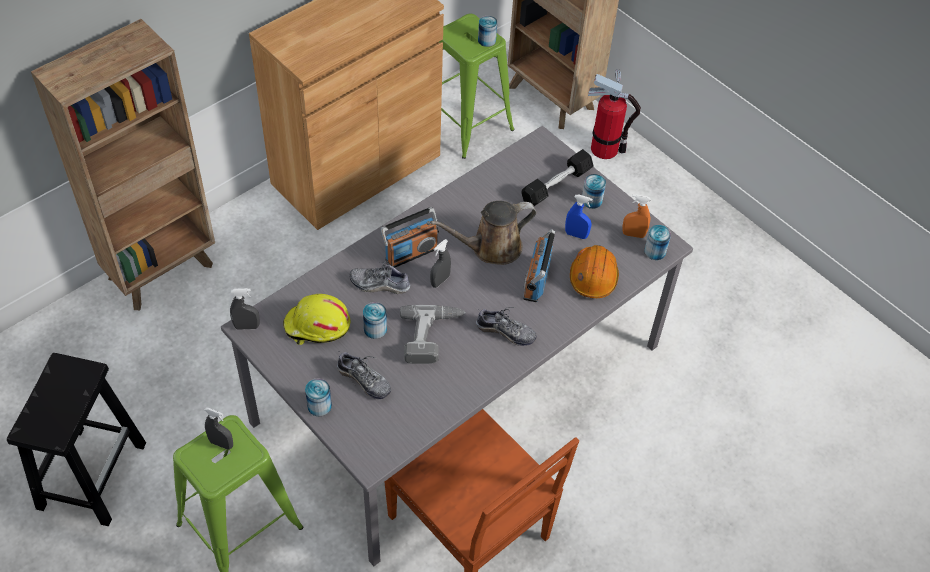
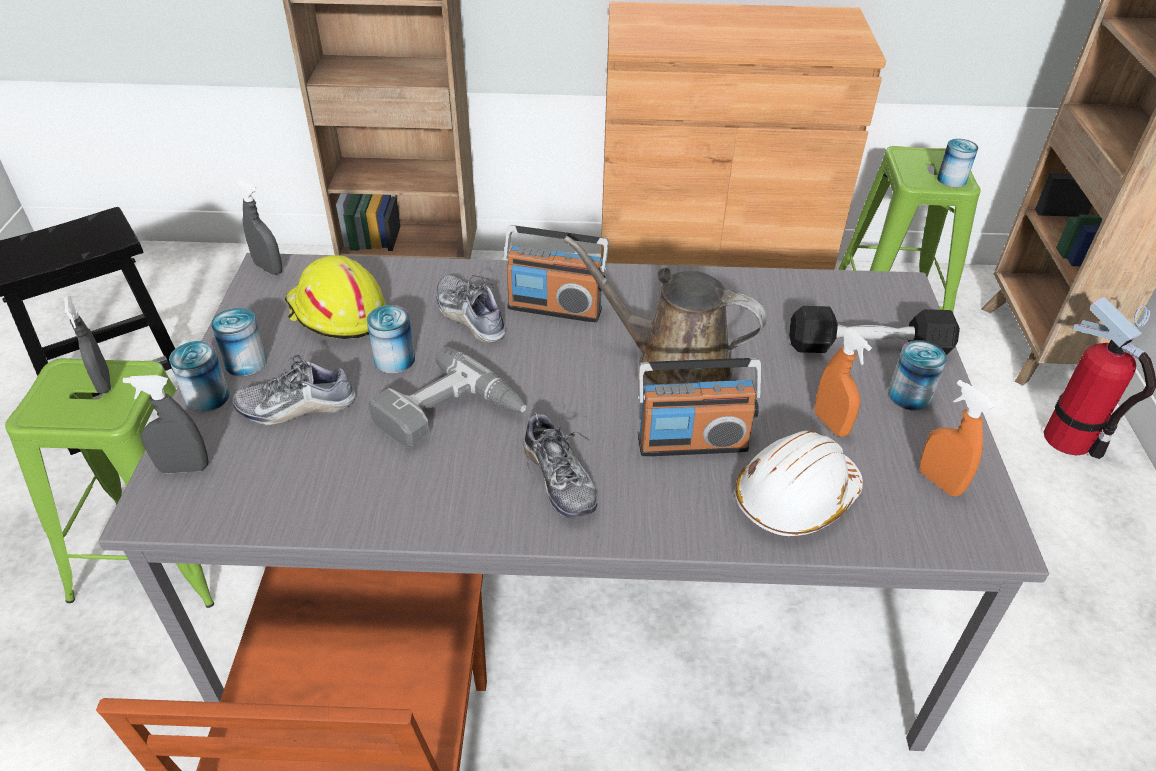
camera: 45 degrees right, 10 degrees down
(364, 380) = (297, 406): shoe -> shoe turned 90 degrees clockwise
(440, 281) = (551, 359): grey spray bottle -> grey spray bottle (184, 468)
(536, 280) = (692, 442): radio -> radio turned 150 degrees counterclockwise
(576, 235) = (831, 424): blue spray bottle -> orange spray bottle
(593, 277) = (795, 498): orange hard hat -> white hard hat
(655, 251) = (957, 531): can -> can (246, 362)

